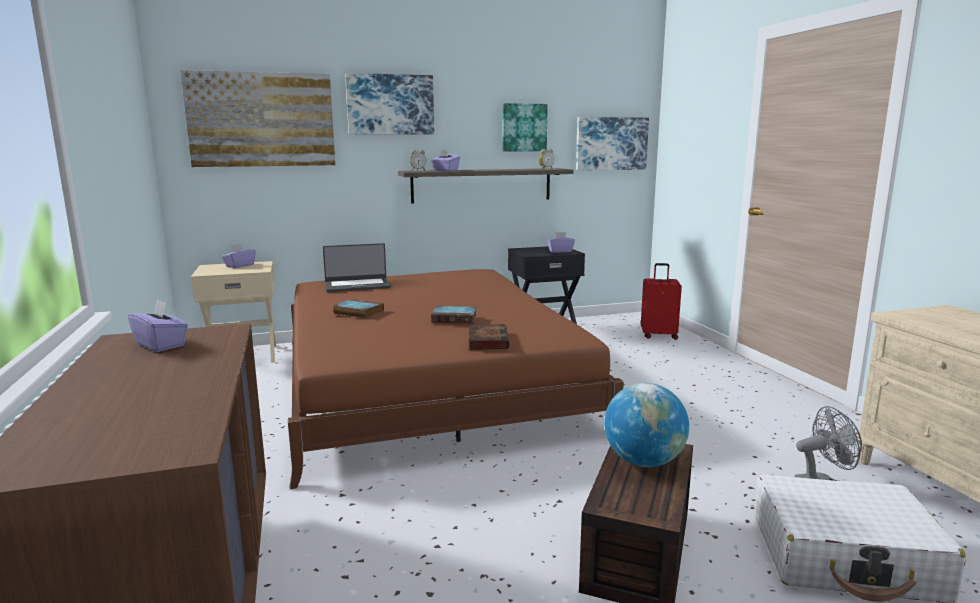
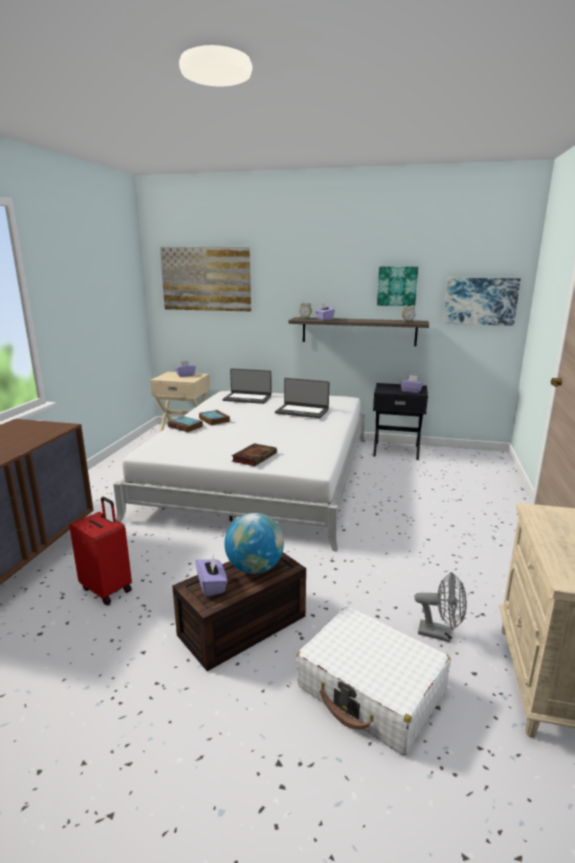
camera: 30 degrees right, 5 degrees up
(161, 344) = (24, 430): purple tissue box -> purple tissue box (212, 586)
(390, 104) = (291, 268): picture -> none
(426, 382) = (262, 474): brown bed -> white bed
(455, 319) = (261, 436): book -> book (186, 427)
(457, 288) = (302, 411): none -> laptop
(659, 335) = (484, 476): red suitcase -> red suitcase (107, 589)

